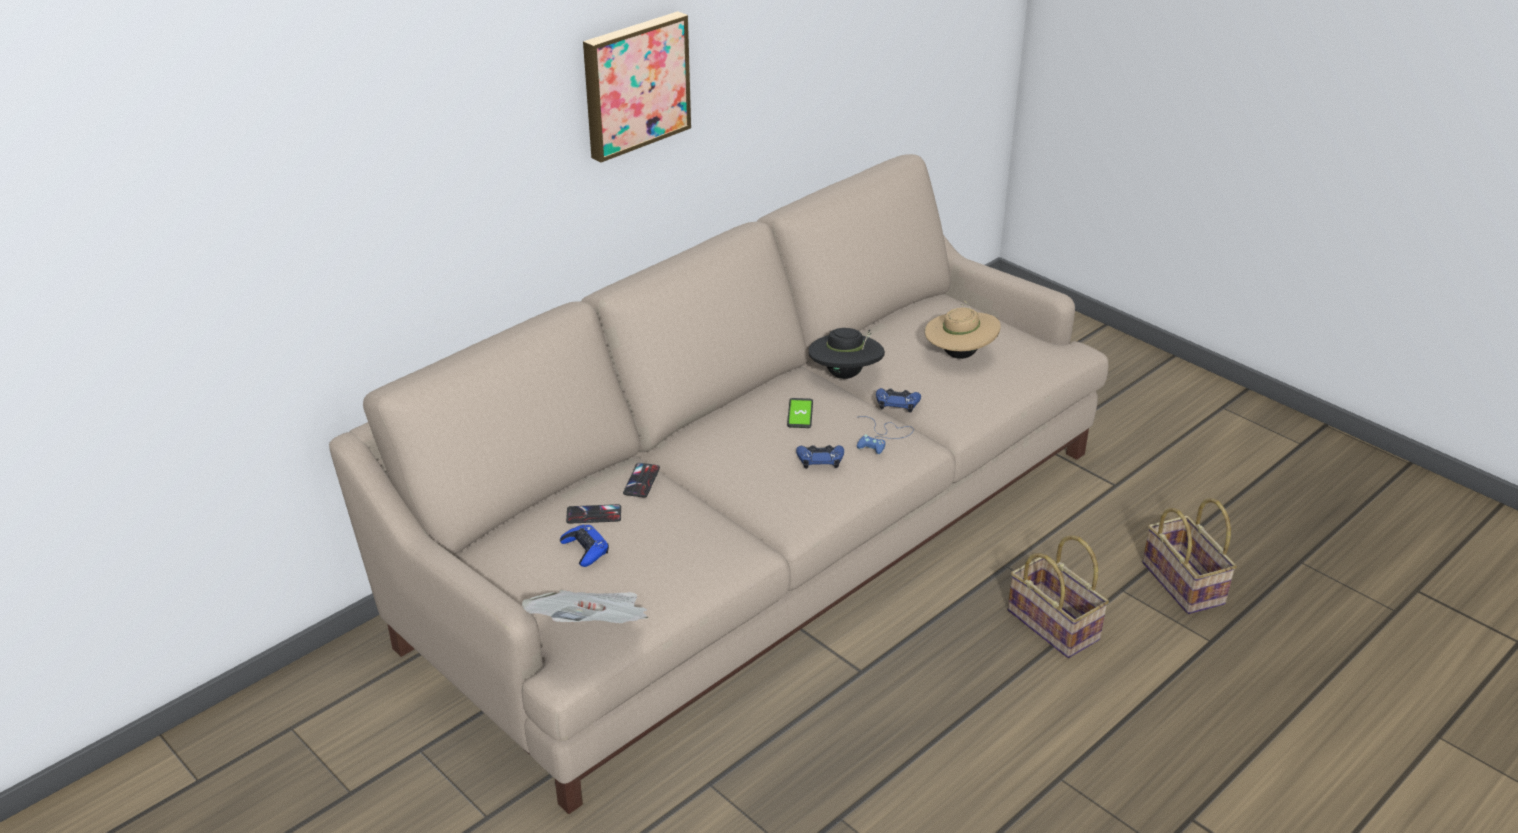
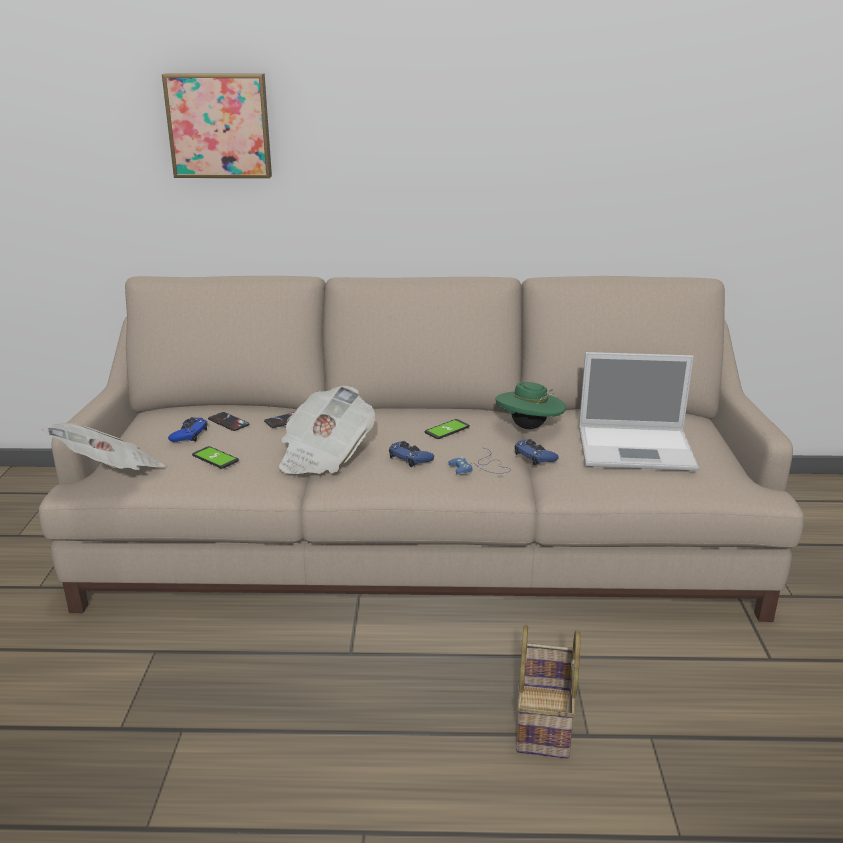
camera: 45 degrees right, 10 degrees down
(634, 84) = (427, 129): picture -> picture (219, 126)
(661, 558) = (215, 458): none -> phone
(738, 499) = (324, 456): none -> newspaper
(845, 375) = (529, 427): black hat -> green hat
(959, 354) = (638, 448): beige hat -> laptop
(1186, 584) = (726, 774): basket -> none

